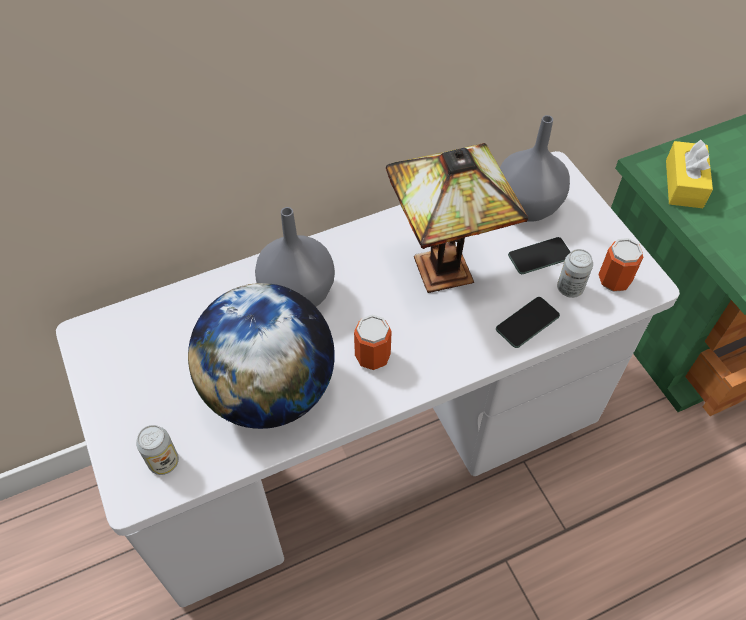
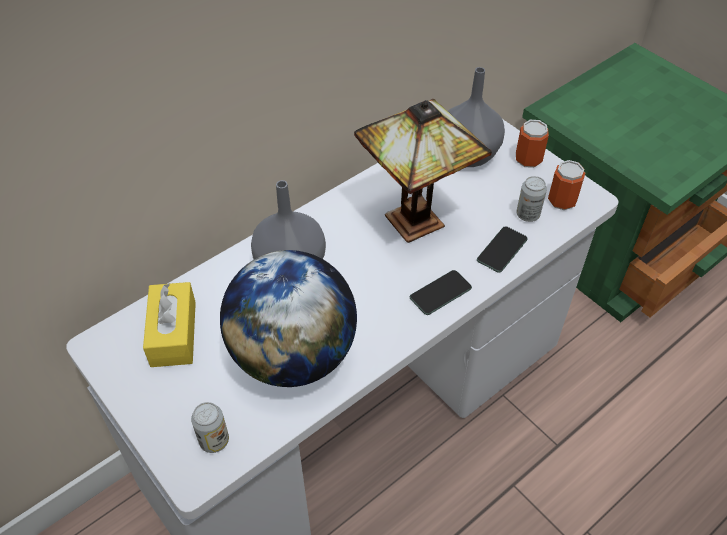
camera: 15 degrees left, 5 degrees down
(372, 356) = (377, 306): can -> can (528, 159)
(540, 256) = (493, 194): phone -> phone (440, 293)
(684, 184) = (584, 118): yellow tissue box -> yellow tissue box (173, 333)

